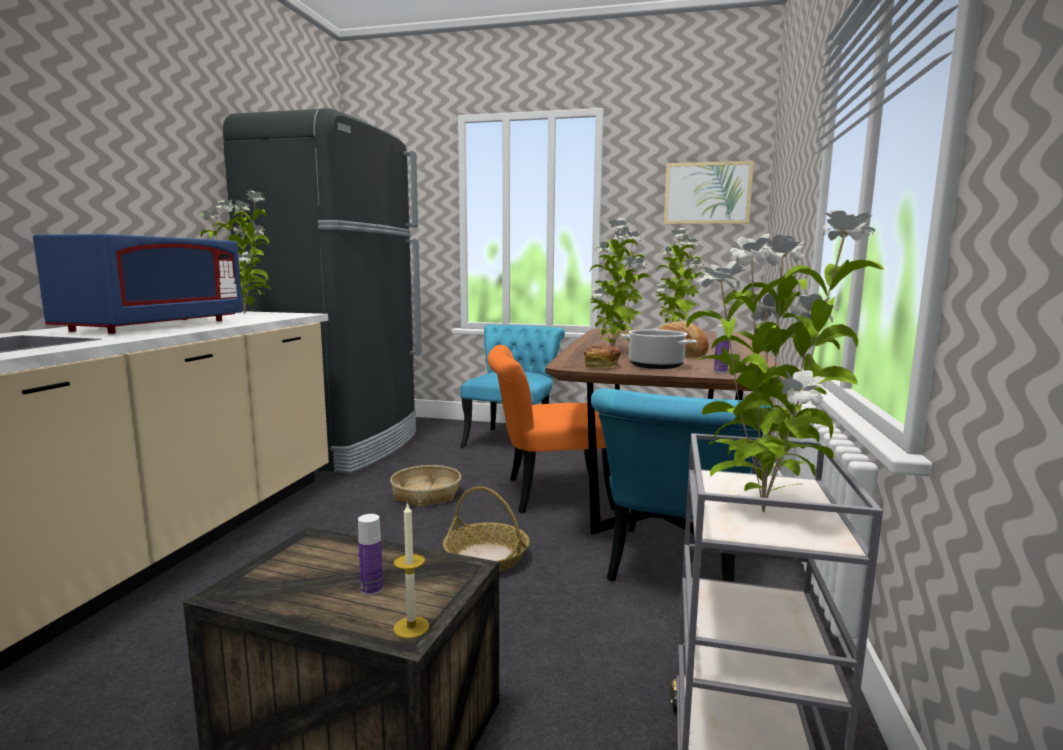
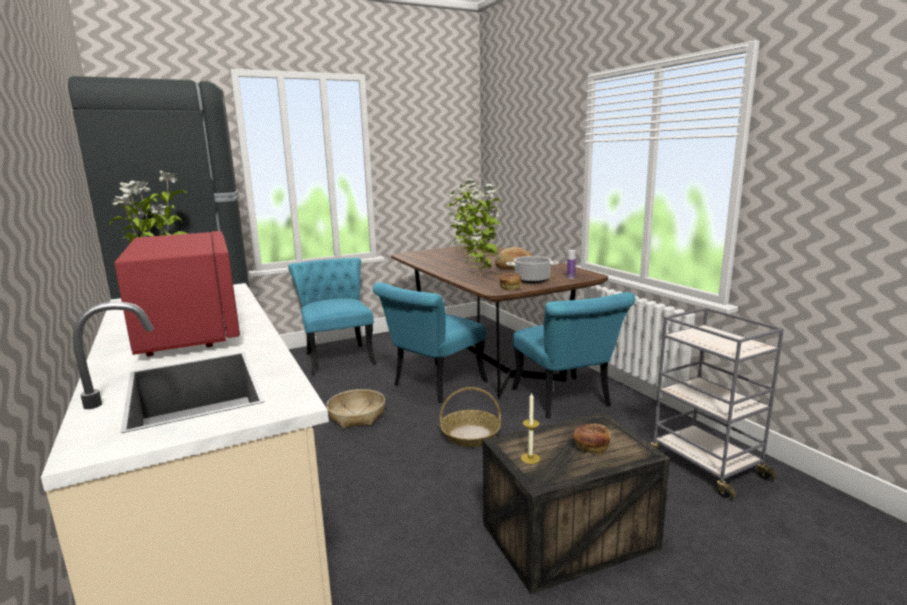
camera: 40 degrees left, 5 degrees up
(155, 326) = (190, 330): blue microwave -> red microwave
(371, 589) = (591, 447): bottle -> bread
(411, 627) = (640, 450): candle -> candle (530, 458)
(545, 494) = (432, 386): orange chair -> turquoise chair
(707, 193) = (443, 145): picture -> none
(762, 509) = (723, 342): potted plant -> none

